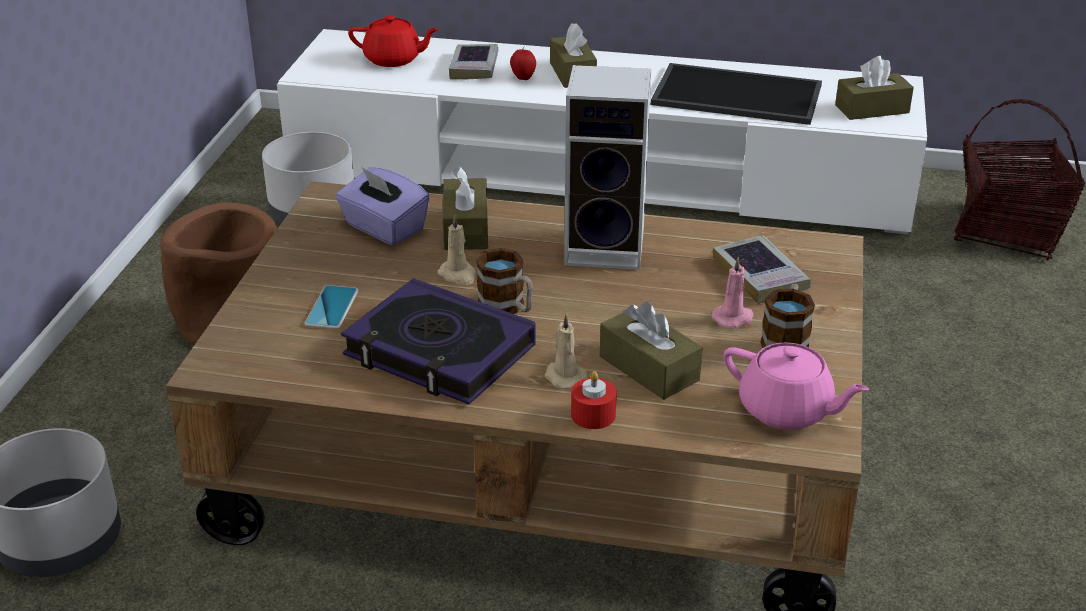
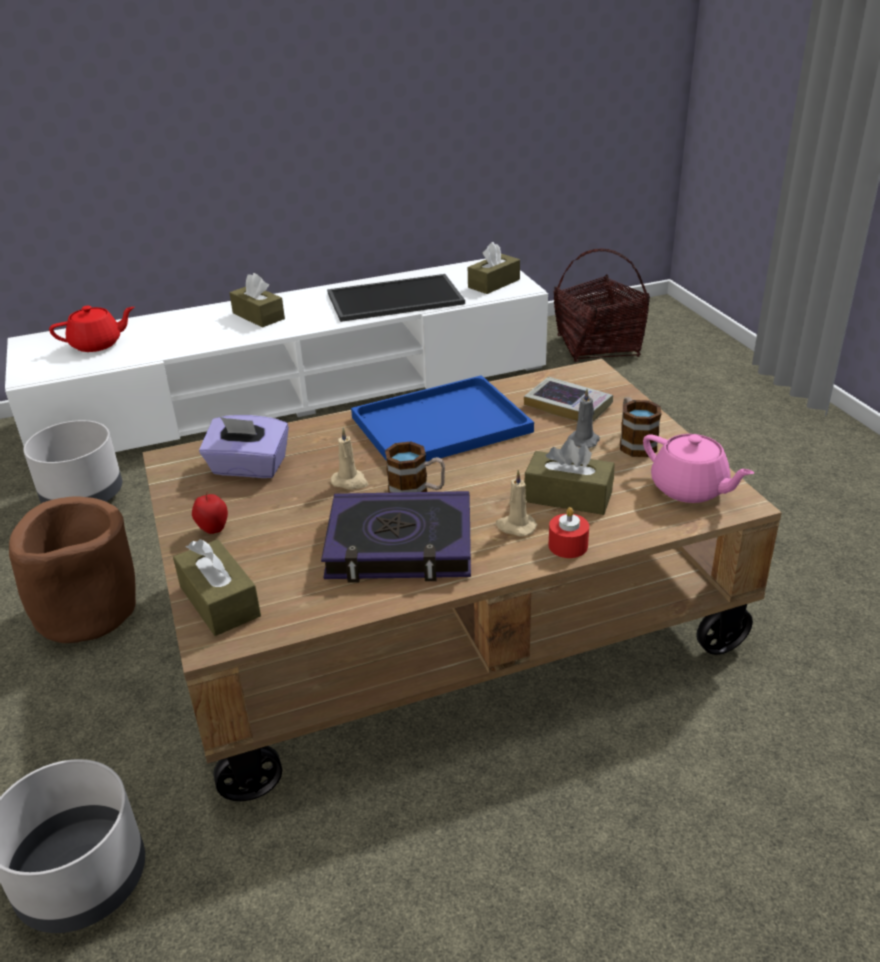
camera: 30 degrees left, 0 degrees up
(332, 308) = (271, 546): phone -> none
(466, 229) = (318, 445): brown tissue box -> brown tissue box (219, 601)
(474, 67) = (173, 332): book -> none
(523, 78) = (222, 329): apple -> apple (213, 530)
(608, 248) = (443, 423): speaker -> blue tray
(733, 318) = (584, 440): pink candle -> grey candle
(787, 410) = (690, 489): pink teapot -> pink teapot turned 45 degrees clockwise

